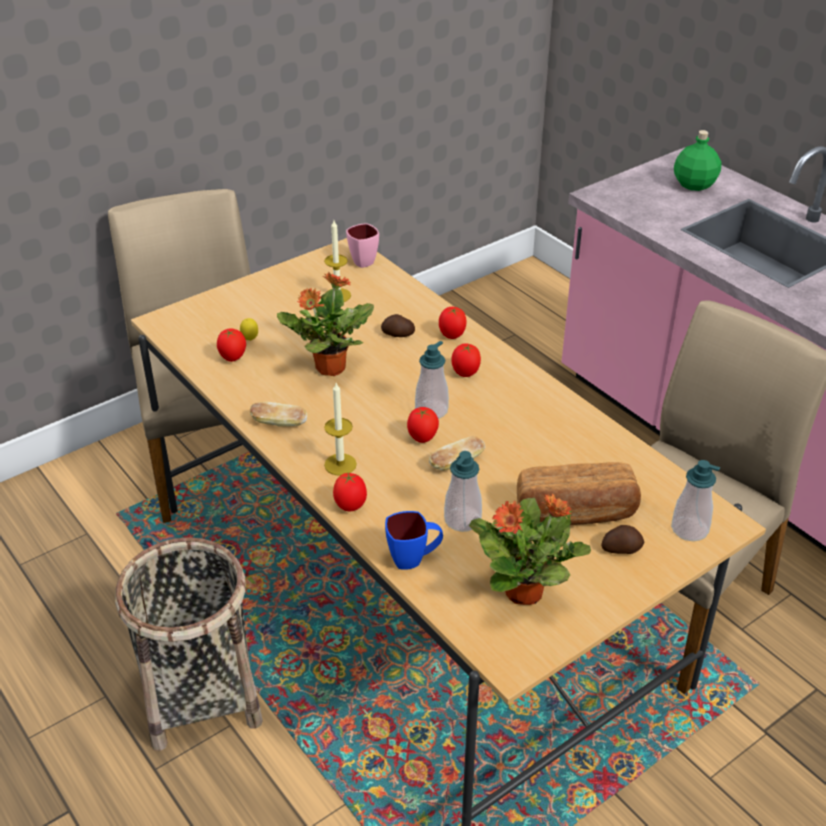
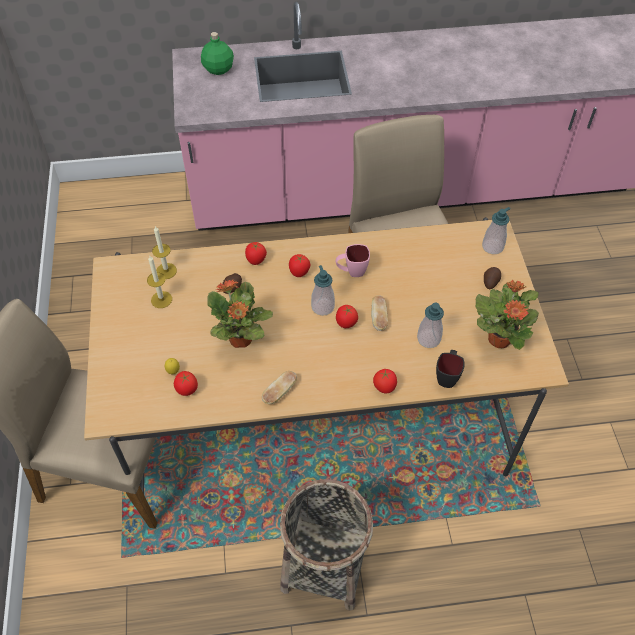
camera: 60 degrees left, 15 degrees up
(340, 464) = (342, 376): candle -> candle (166, 271)
(360, 260) = (129, 268): pink mug -> pink mug (351, 272)
(414, 559) = (447, 376): blue mug -> black mug
(576, 513) = (453, 286): bread -> none

